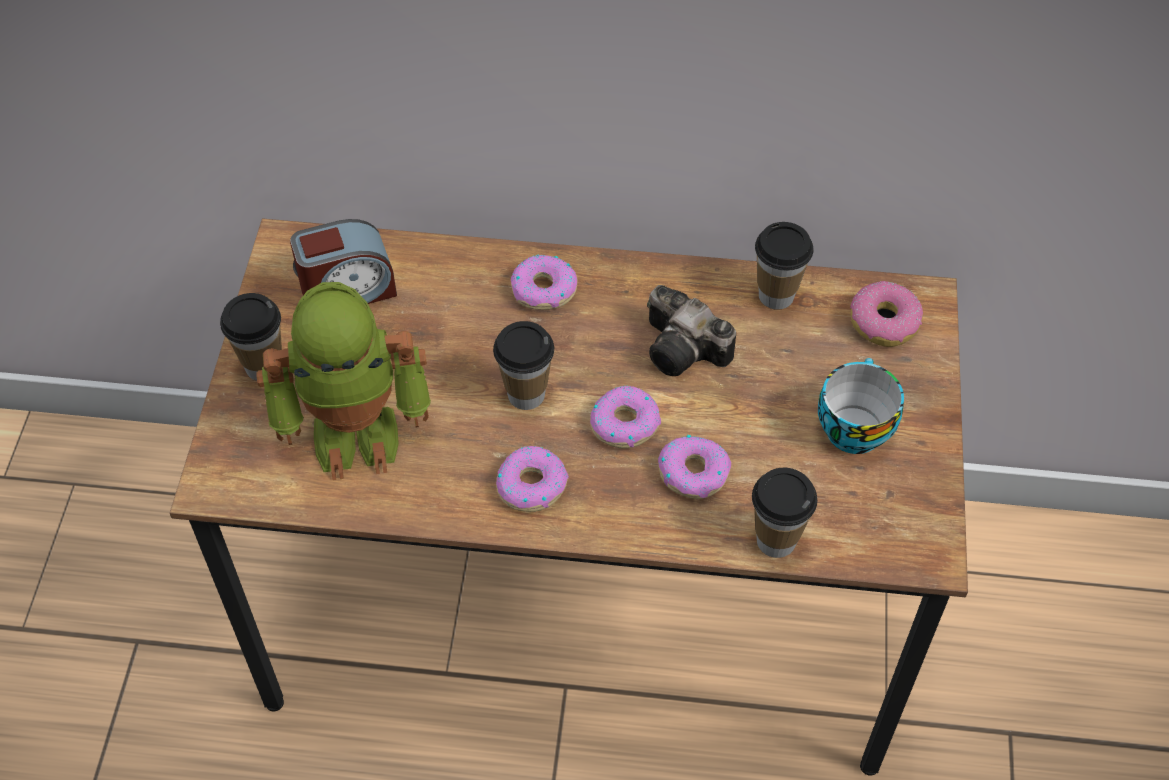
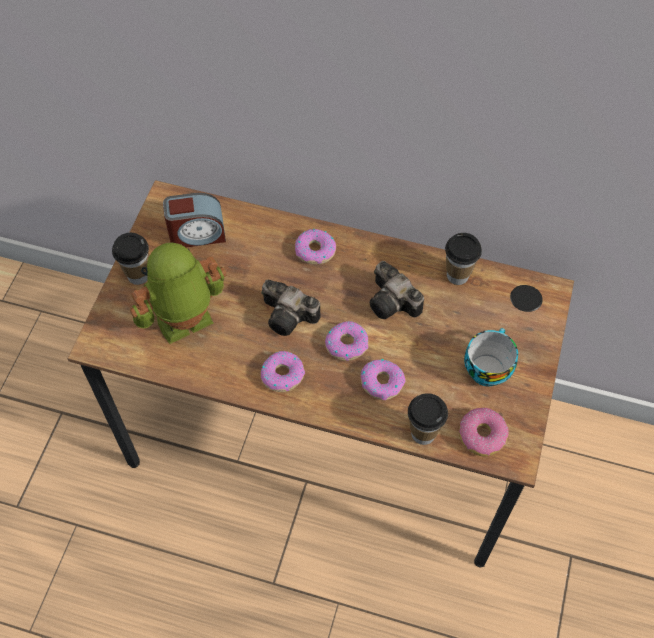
camera: 10 degrees right, 5 degrees up
(356, 431) = (185, 324): toy robot -> toy robot turned 150 degrees clockwise
(526, 395) = (290, 317): cup -> camera
(883, 322) = (521, 303): donut -> donut (481, 435)

